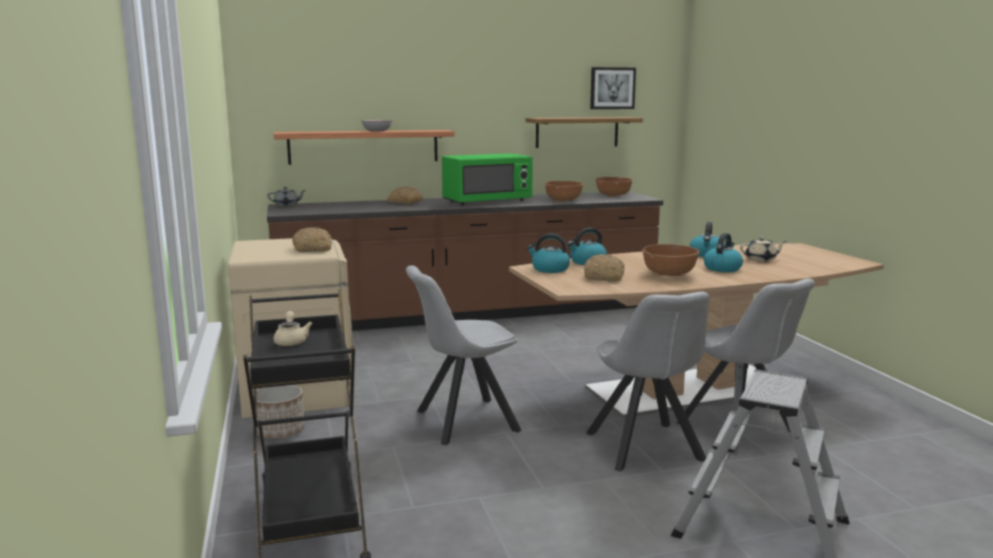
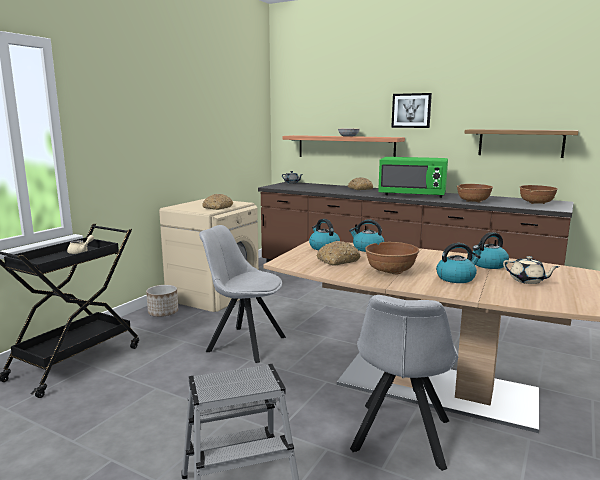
camera: 45 degrees right, 0 degrees up
(612, 88) = (562, 102): picture -> picture (411, 110)
(645, 448) = (303, 411): grey chair -> none

